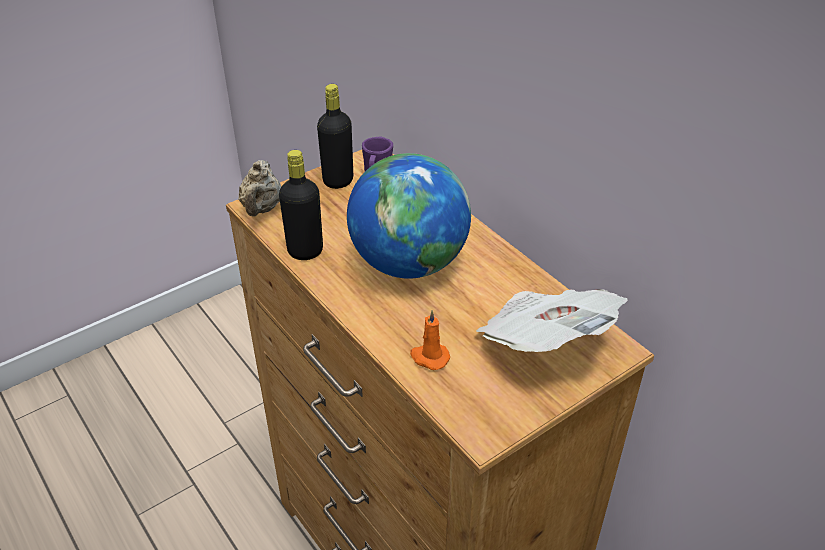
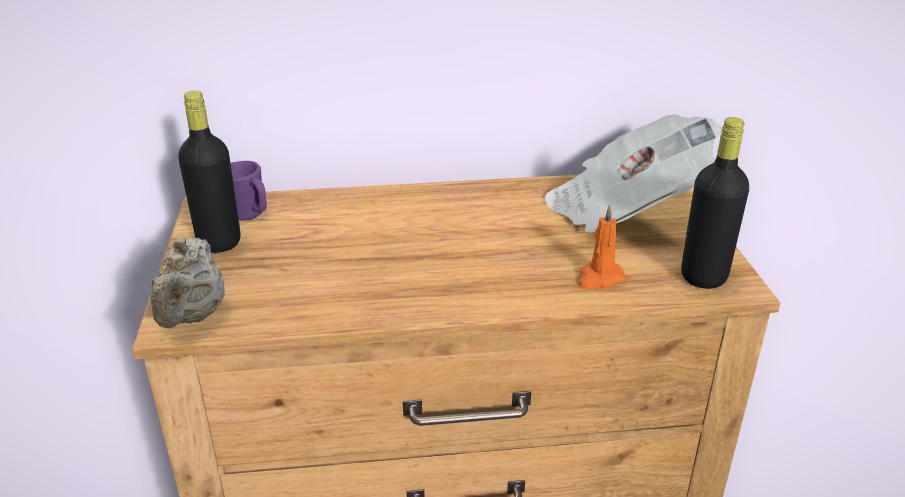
camera: 60 degrees left, 10 degrees down
(262, 209) = (192, 316): beige teapot -> beige teapot turned 60 degrees clockwise
(305, 251) = (327, 307): black bottle -> black bottle (703, 276)
(408, 263) = (432, 243): globe -> none

